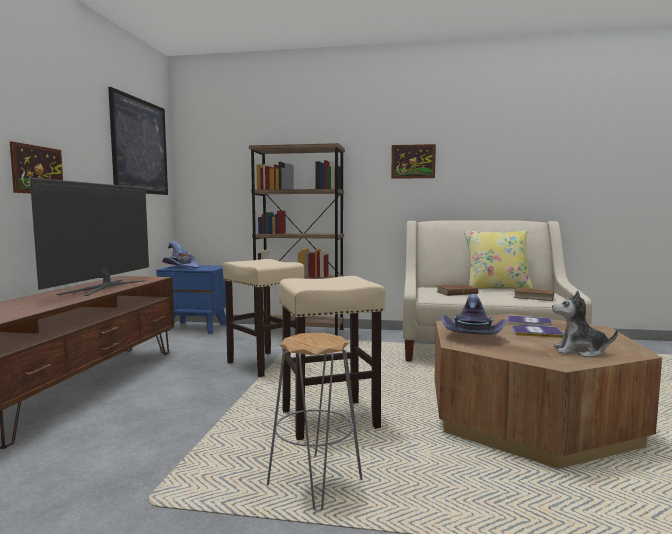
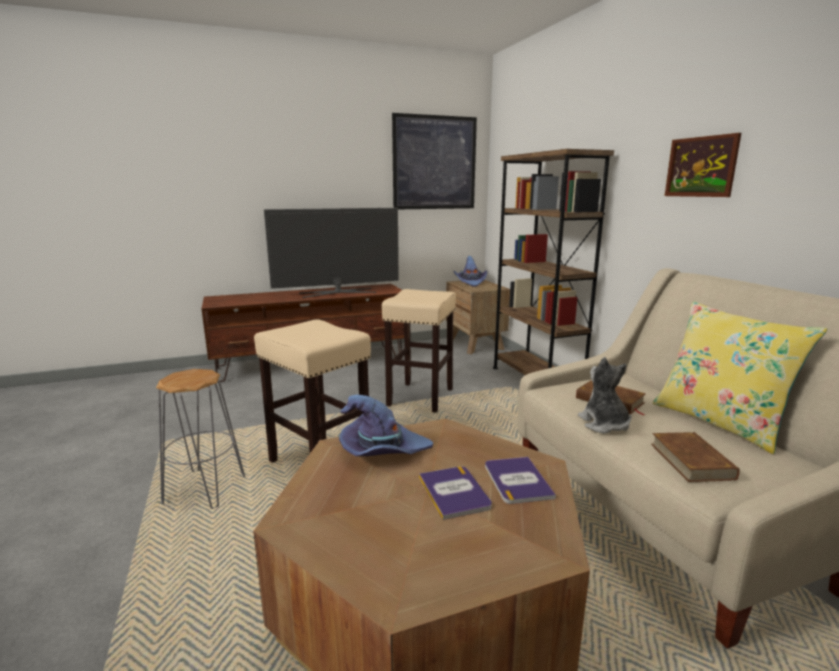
camera: 60 degrees right, 10 degrees up
(37, 170) = (306, 198): picture -> none
(196, 327) = (475, 344): blue nightstand -> brown nightstand
(580, 352) = (363, 537): plush toy -> plush toy (604, 424)

